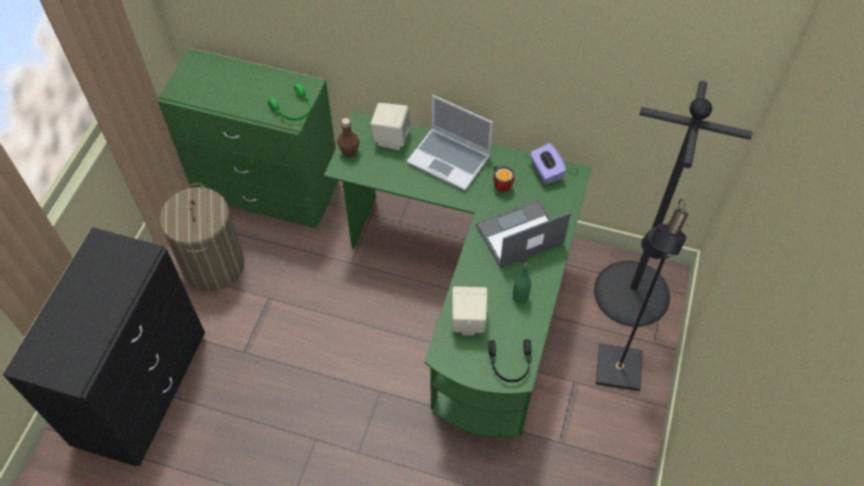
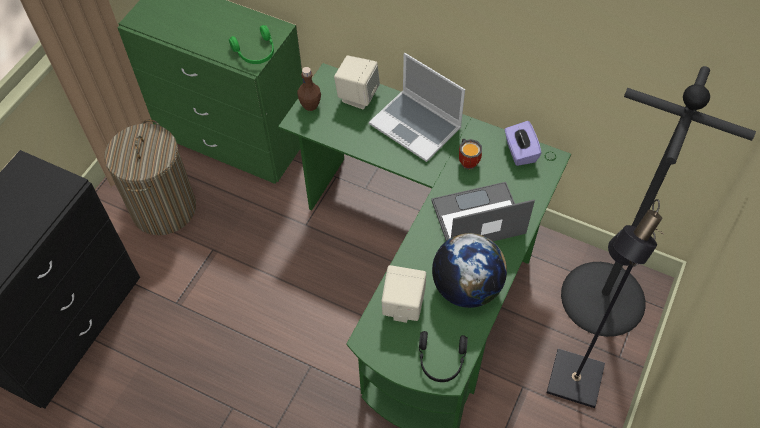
camera: 10 degrees right, 0 degrees up
(520, 297) = (466, 287): green bottle -> globe

